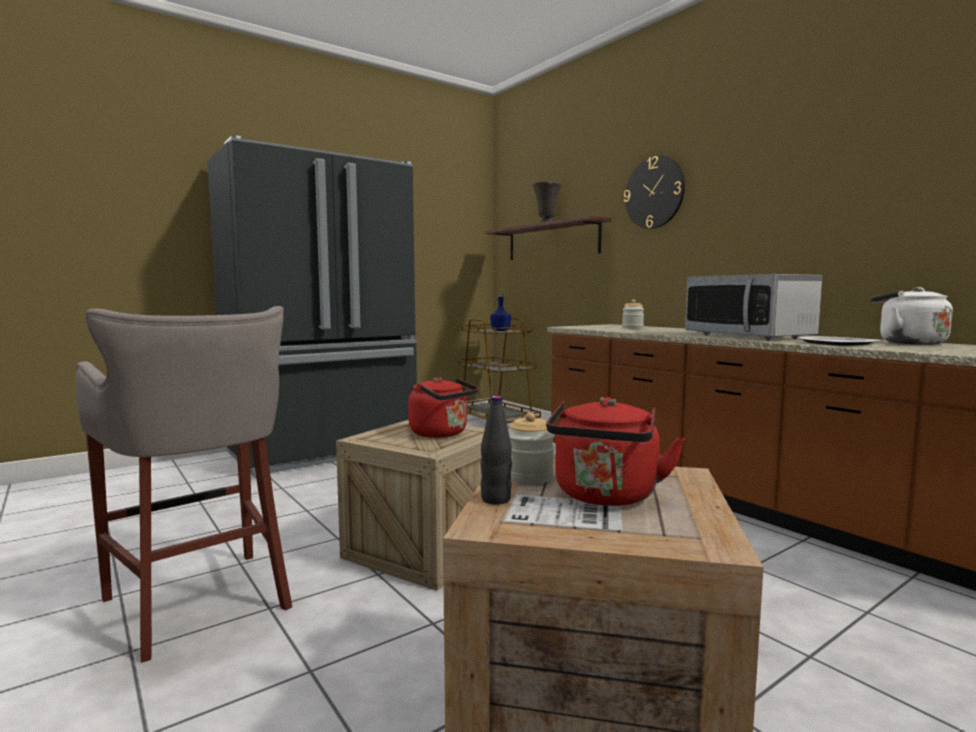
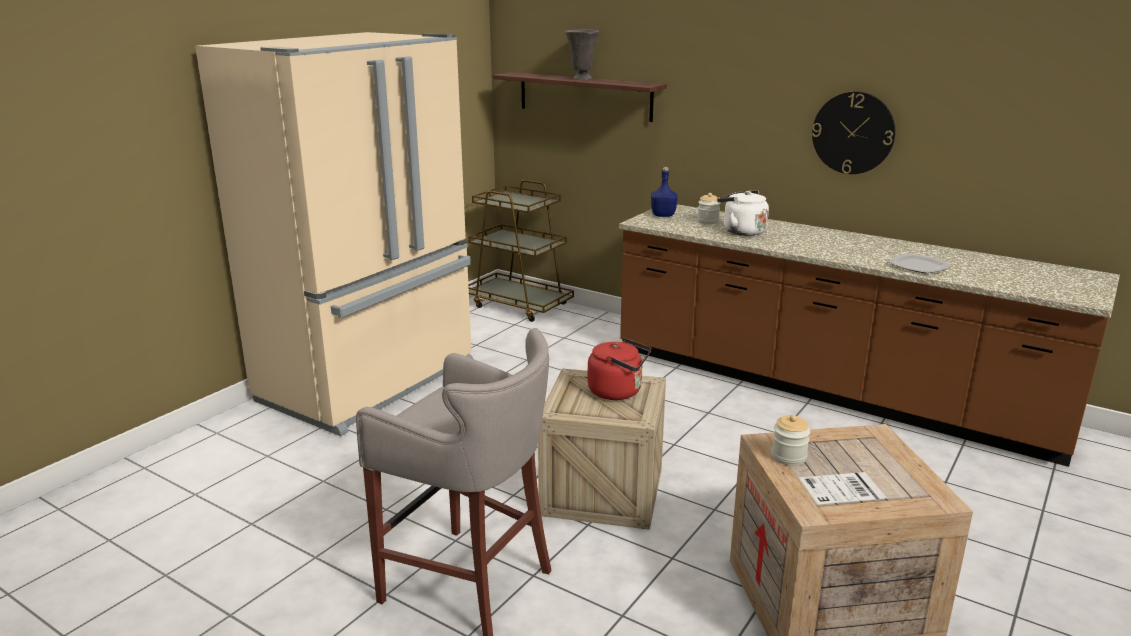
camera: 20 degrees left, 15 degrees up
(325, 452) = (372, 383): black fridge -> beige fridge
(496, 499) = (793, 485): black bottle -> none
(500, 331) = (522, 201): blue bottle -> blue bottle (662, 215)
(605, 497) = (853, 469): red kettle -> none
(654, 192) = (722, 67): wall clock -> wall clock (853, 133)
(748, 336) = (836, 247): microwave -> none
(907, 343) = (964, 257): white kettle -> white kettle (741, 231)

